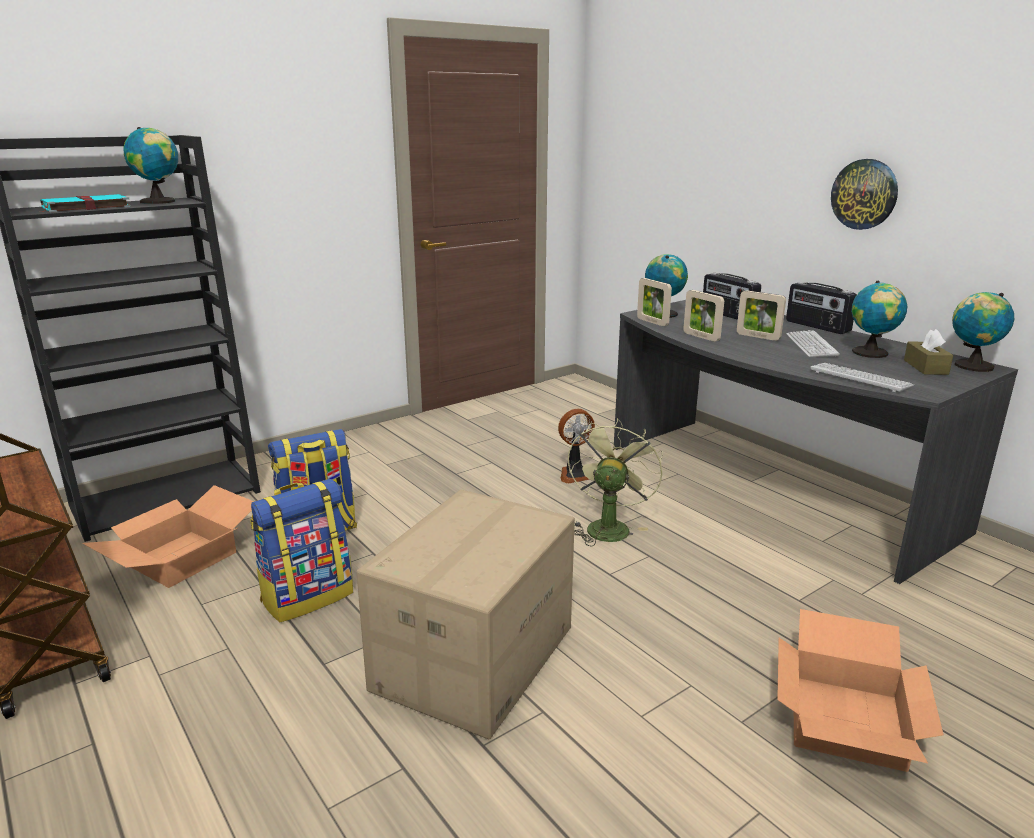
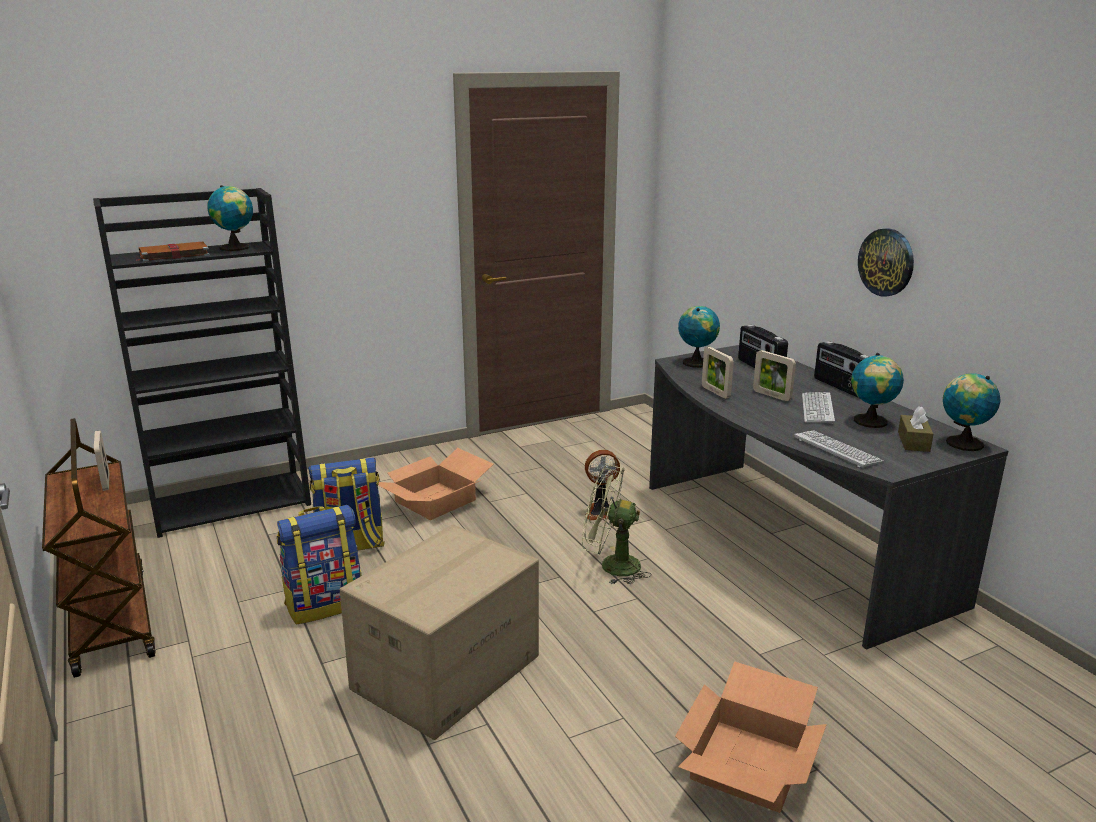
camera: 10 degrees right, 0 degrees up
(84, 207) = (173, 254): turquoise book -> brown book
(181, 557) = (231, 559): cardboard box -> cardboard box (435, 500)
(608, 526) = (611, 566): green fan -> green fan turned 105 degrees counterclockwise
(652, 322) = (679, 372): picture frame -> picture frame (106, 482)

